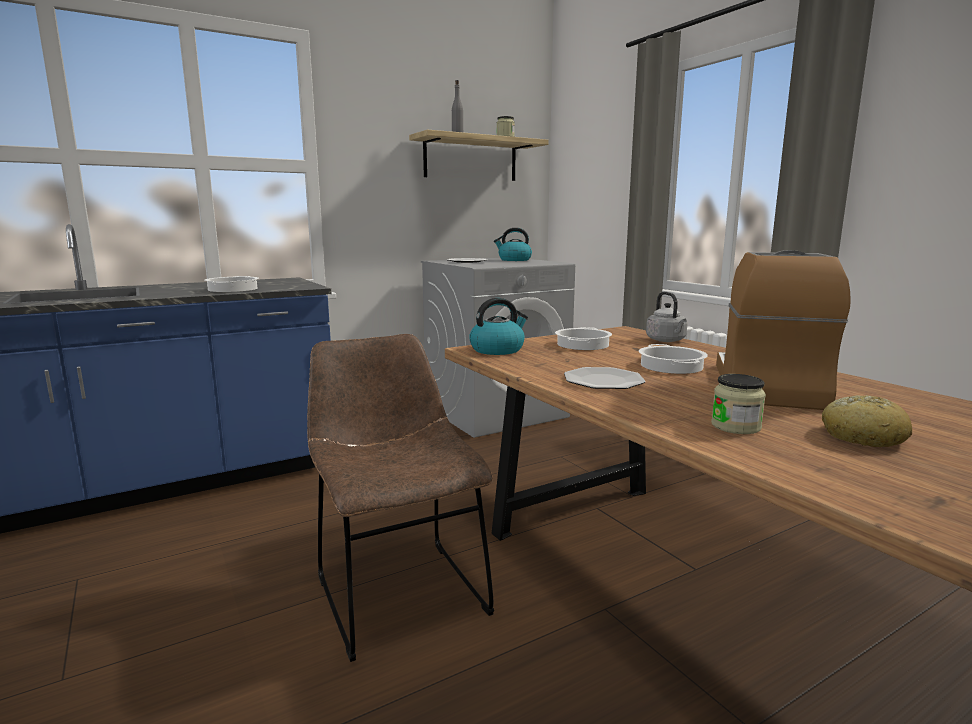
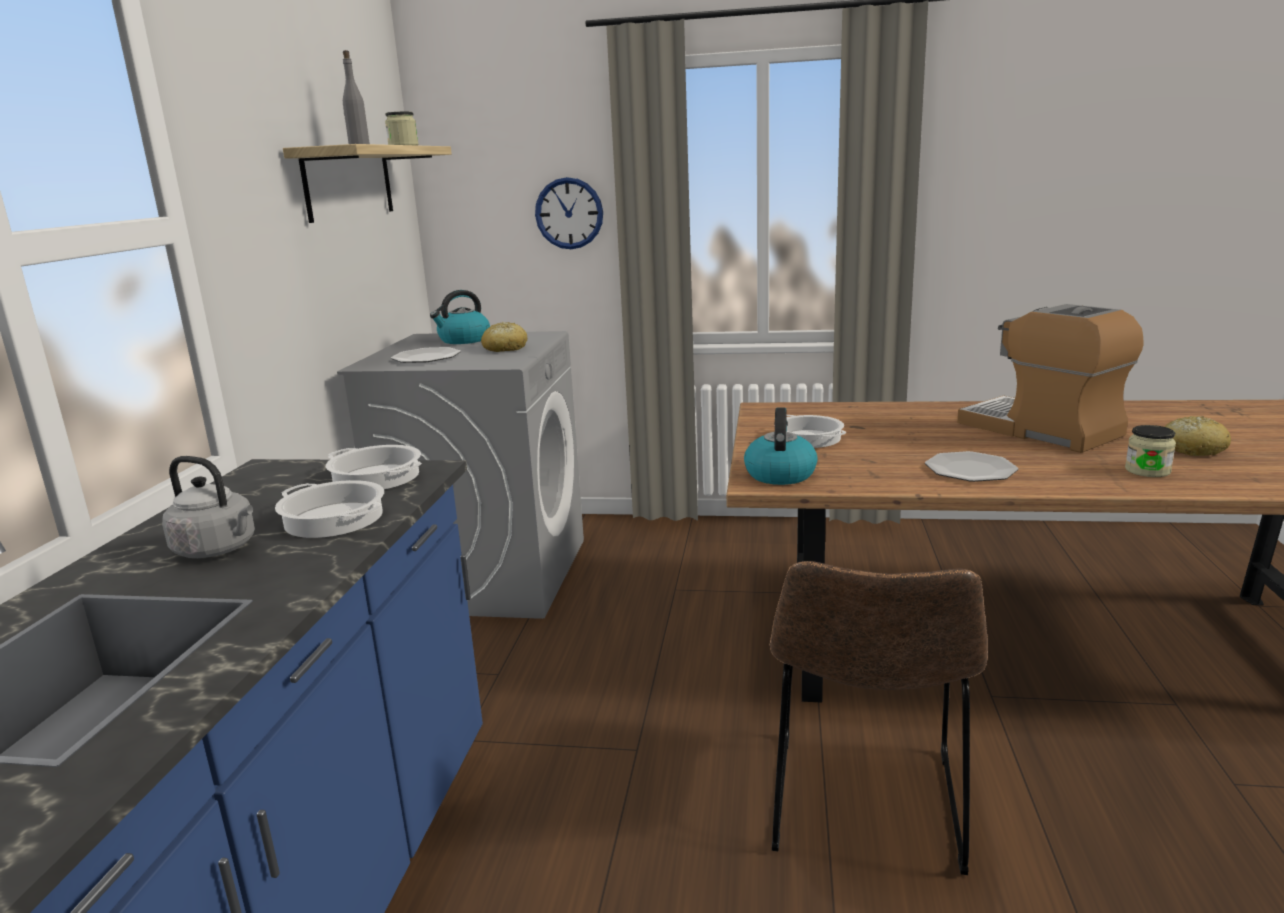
camera: 50 degrees left, 5 degrees up
(398, 590) = (865, 809): brown chair -> brown chair turned 90 degrees counterclockwise
(510, 263) = (505, 348): none -> bread
(616, 185) = (569, 213): none -> wall clock
(667, 340) = (837, 409): grey kettle -> grey kettle (219, 549)
(672, 366) = (942, 435): cooking pot -> cooking pot (377, 477)

